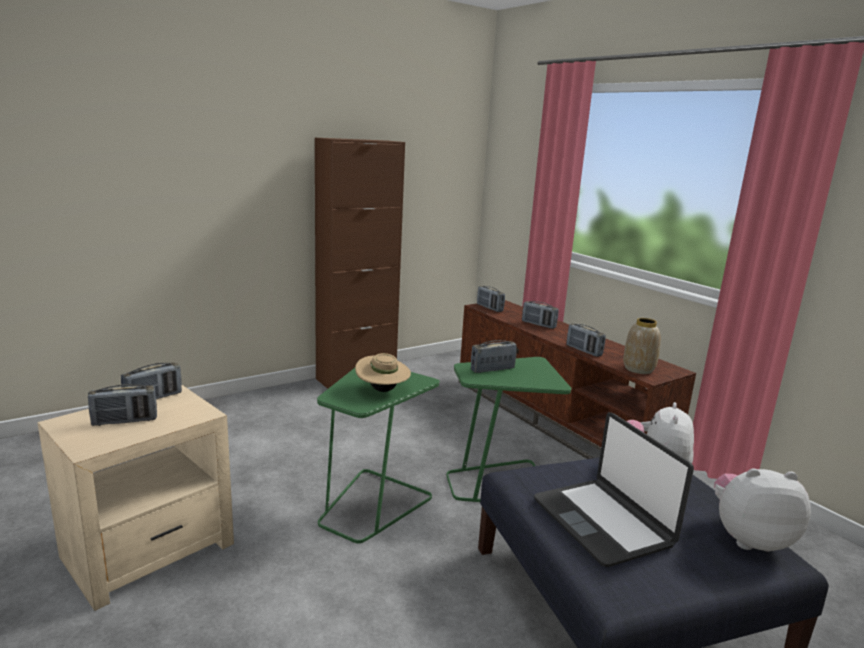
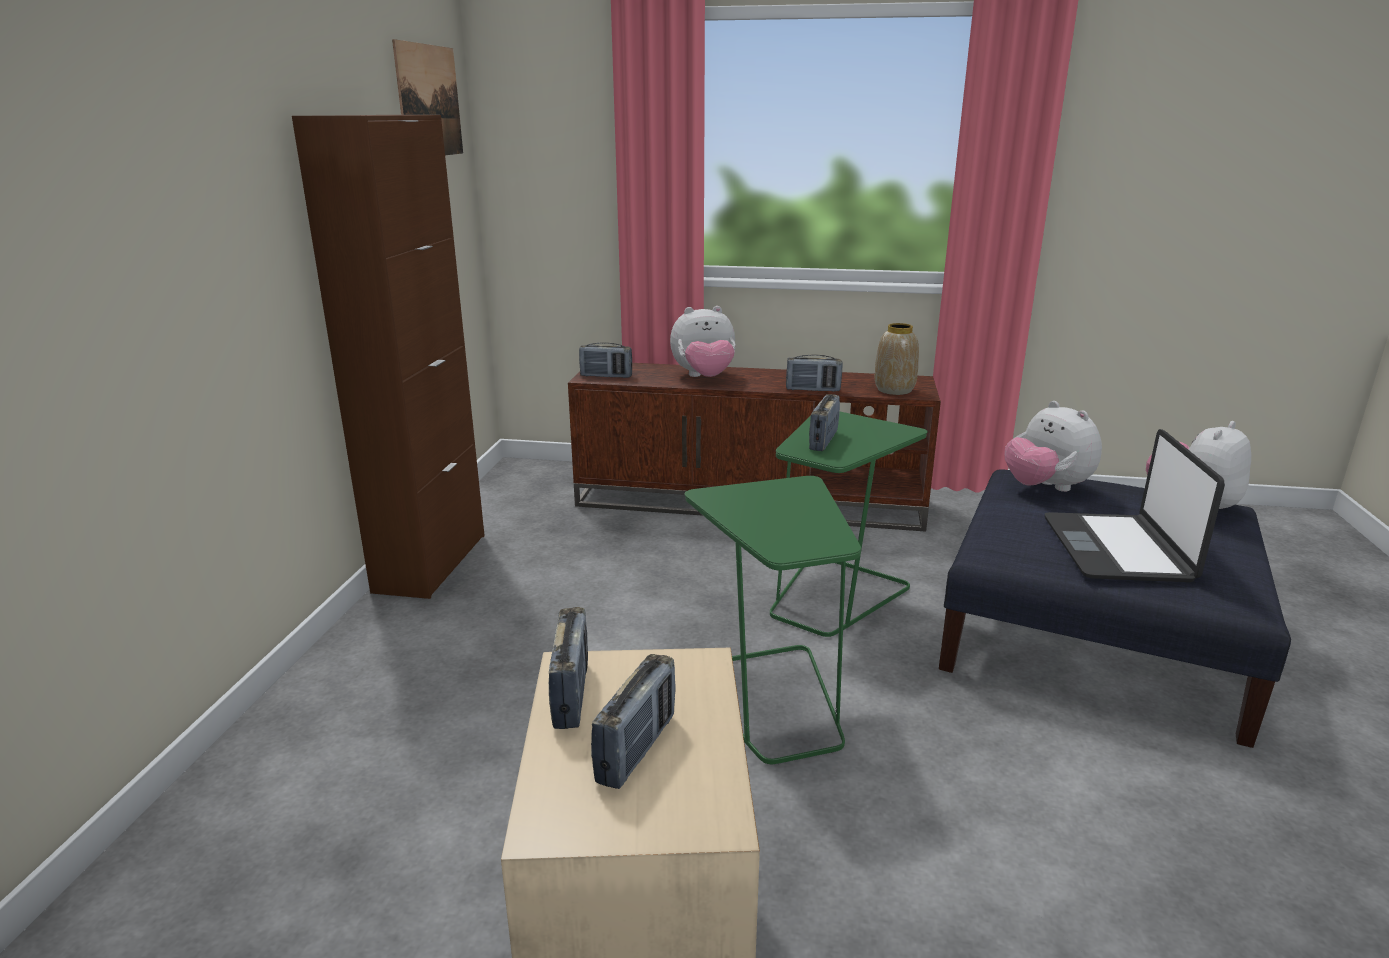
camera: 45 degrees left, 5 degrees up
(382, 390) = (803, 515): beige hat -> none
(441, 135) = (429, 101): none -> picture
(538, 325) = (704, 377): radio -> plush toy
(603, 522) = (1118, 549): laptop -> laptop turned 75 degrees clockwise

